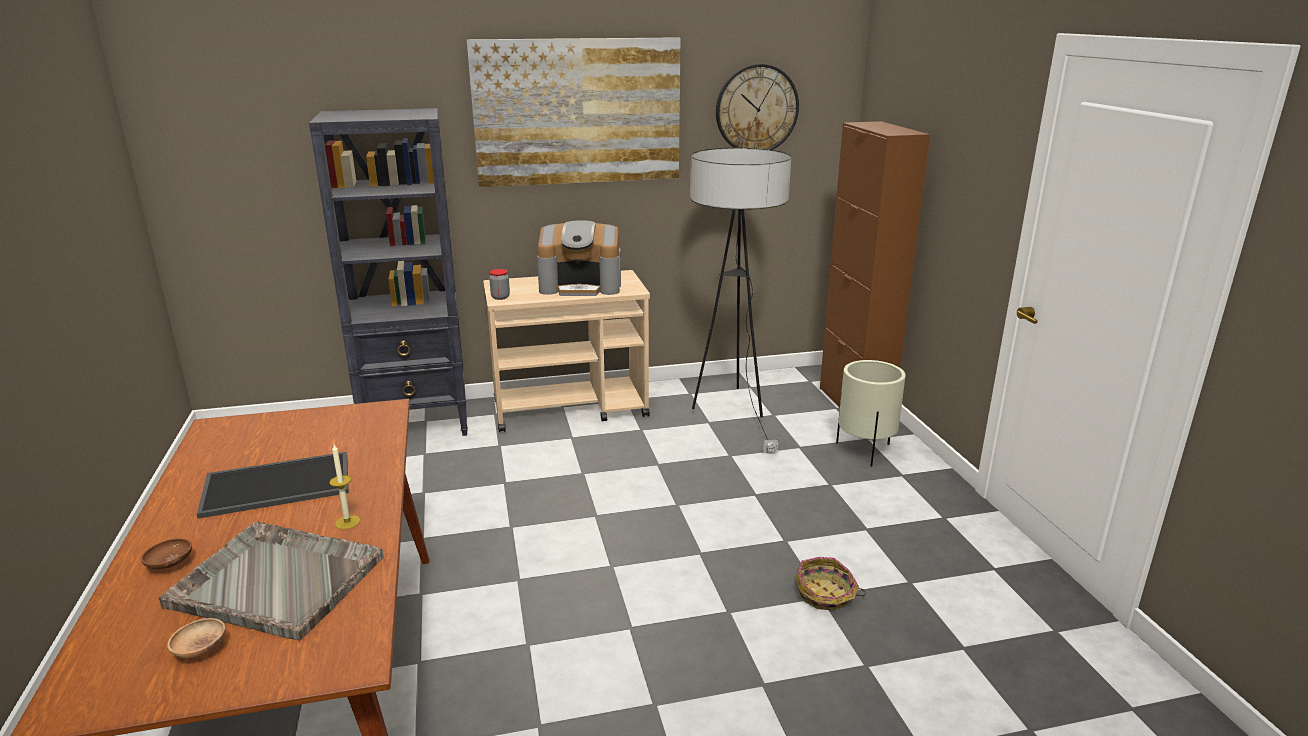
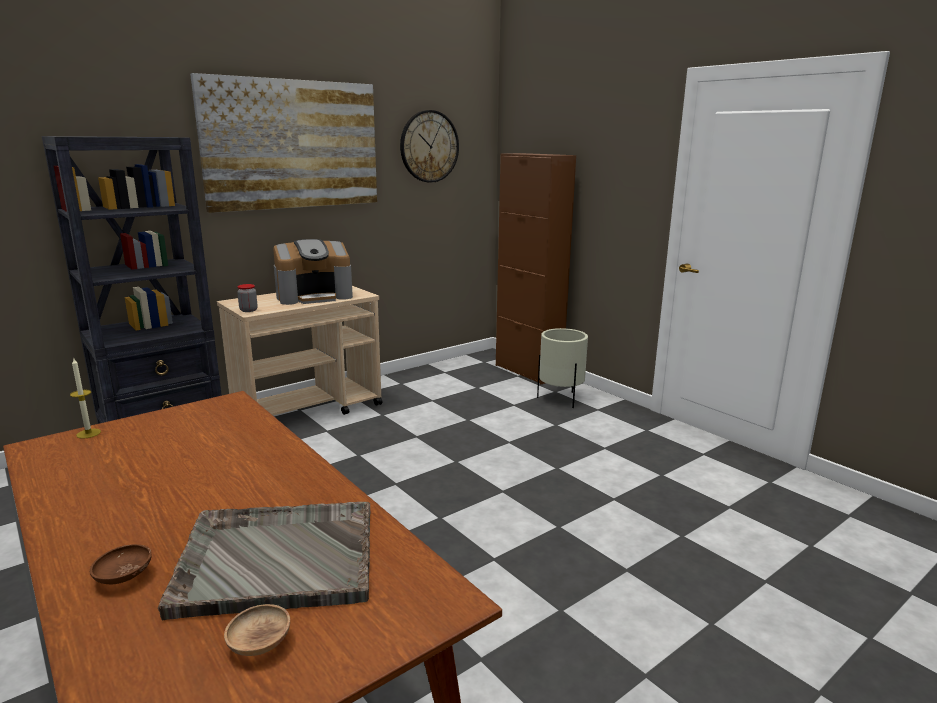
camera: 25 degrees left, 5 degrees down
(275, 486) = (178, 481): tray -> none
(347, 522) = (297, 493): candle -> candle (88, 433)
(732, 411) = (444, 390): floor lamp -> none
(825, 594) = (615, 497): basket -> none

